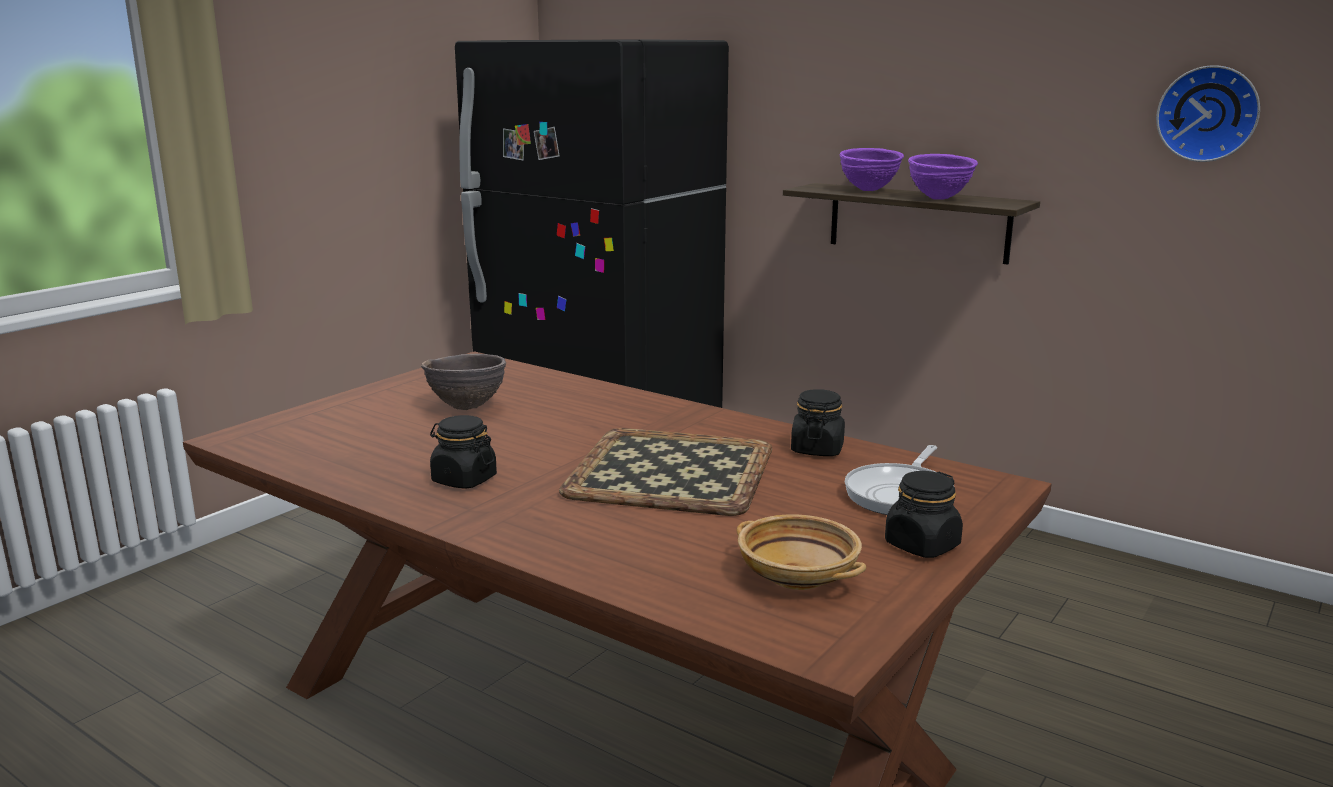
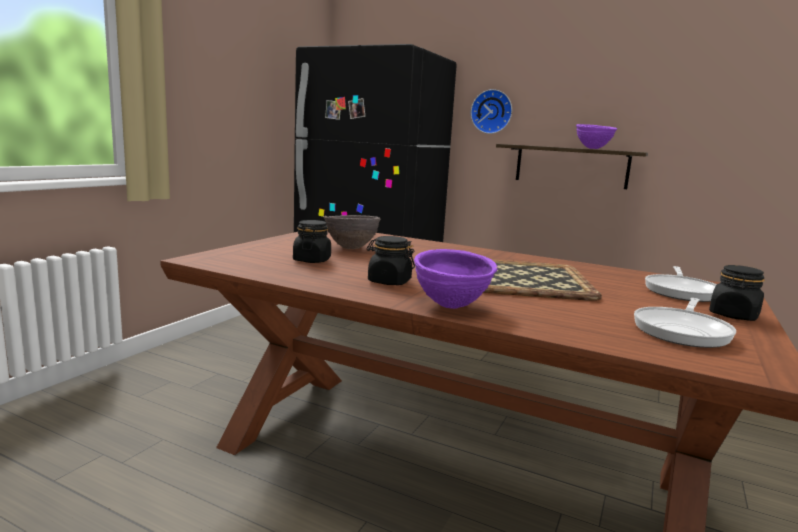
camera: 10 degrees left, 5 degrees down
(799, 576) = (682, 331): beige bowl -> frying pan
(817, 449) = (599, 271): black jar -> black jar (312, 260)
(868, 190) = (545, 146): purple bowl -> purple bowl (451, 306)
(1208, 113) = (751, 101): wall clock -> wall clock (492, 111)

